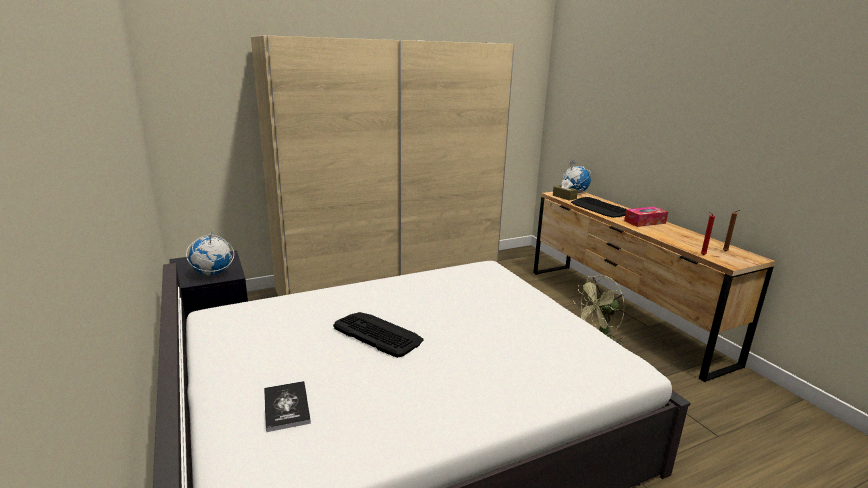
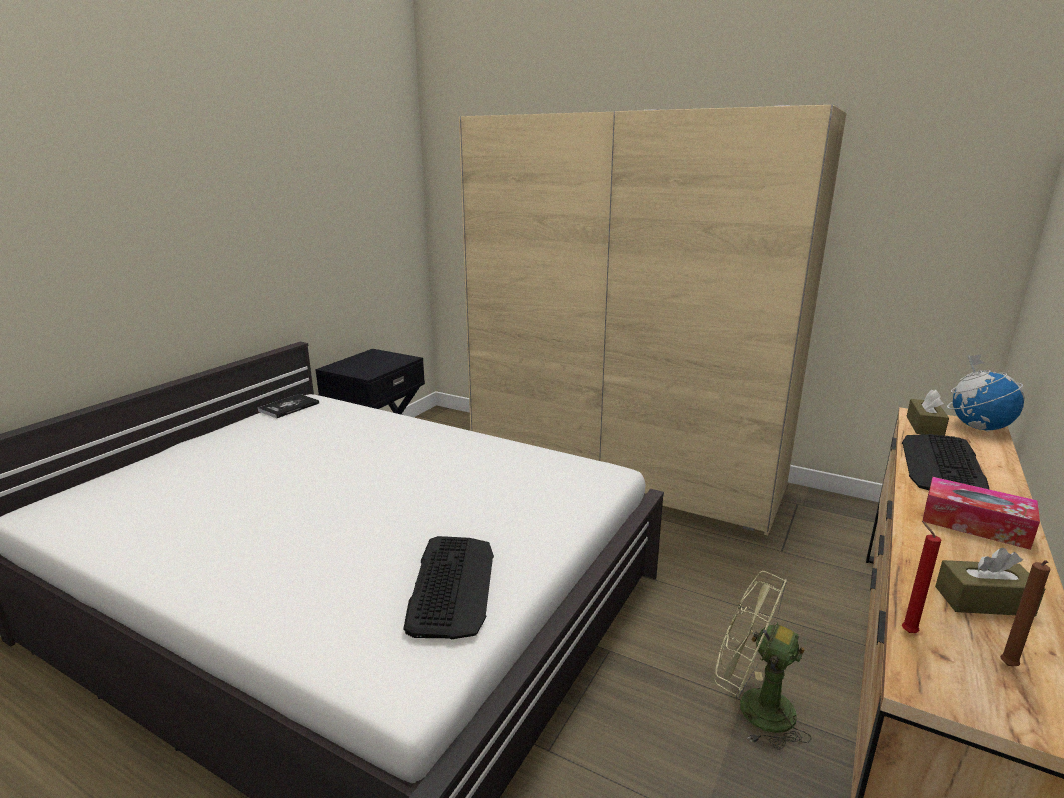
camera: 55 degrees right, 0 degrees up
(212, 274) = (361, 369): globe -> none
(286, 407) = (170, 481): book -> book (289, 407)
(377, 334) = (334, 471): keyboard -> keyboard (452, 585)
(691, 240) = (983, 601): none -> brown tissue box

